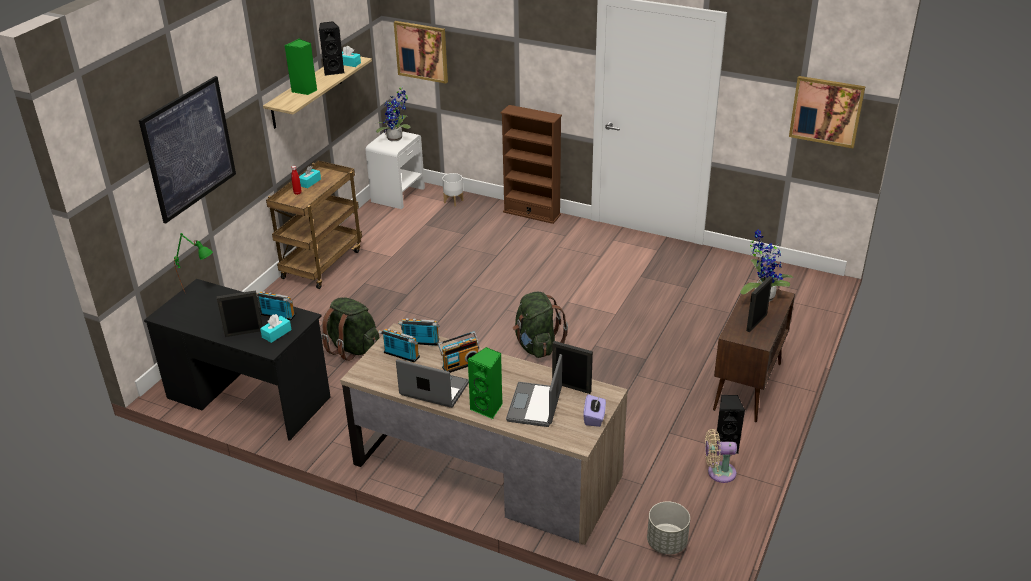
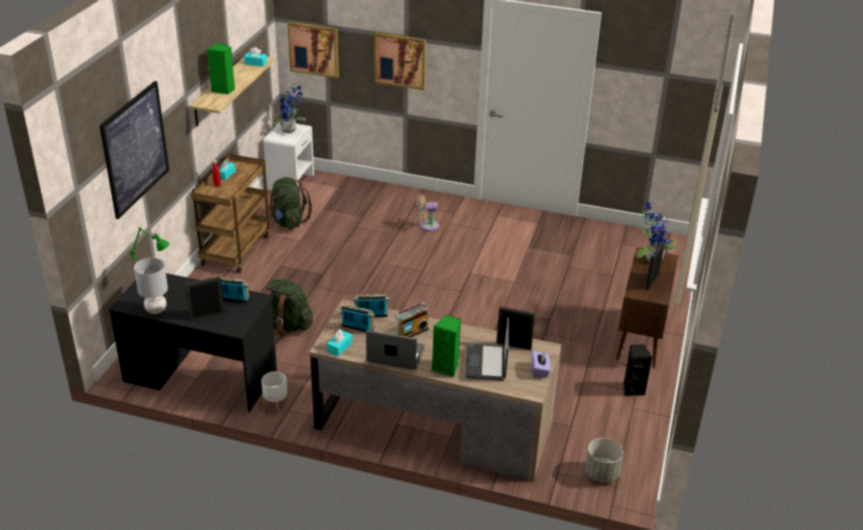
camera: 10 degrees left, 0 degrees up
(192, 323) = (156, 310): none -> grey table lamp
(276, 333) = (237, 315): turquoise tissue box -> turquoise tissue box (339, 347)
(333, 71) = (244, 71): black speaker -> none
(453, 201) = (344, 186): white planter -> white planter (275, 405)
(532, 213) = (418, 194): brown bookcase -> none
(537, 346) = (452, 313): green backpack -> green backpack (288, 221)
(718, 472) = (631, 412): beige fan -> beige fan (427, 226)
(826, 111) = (688, 96): picture -> picture (400, 60)

